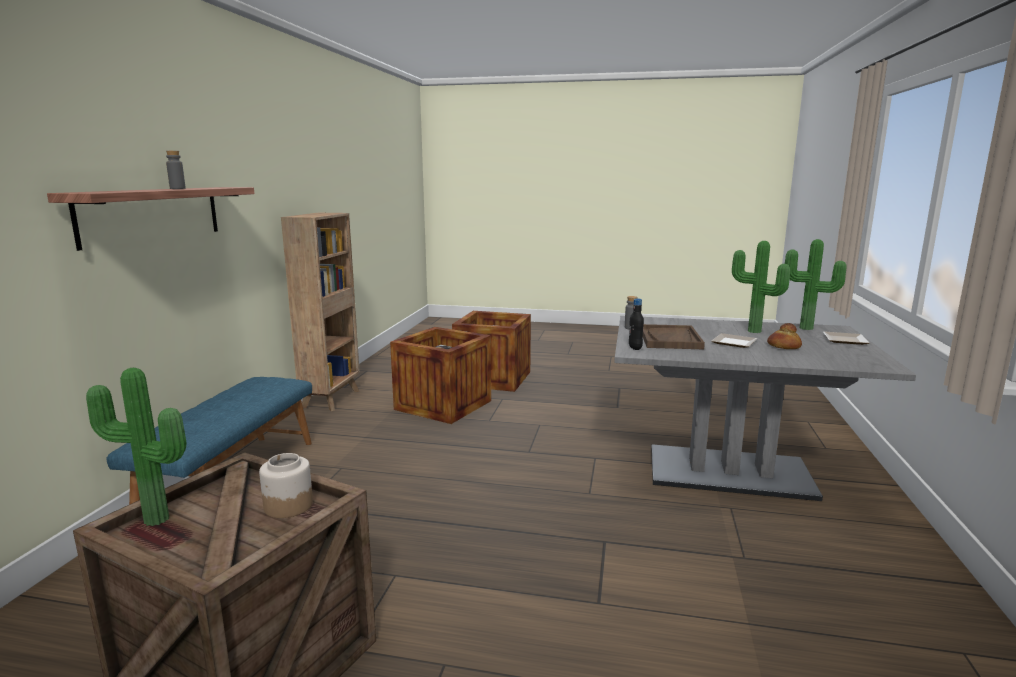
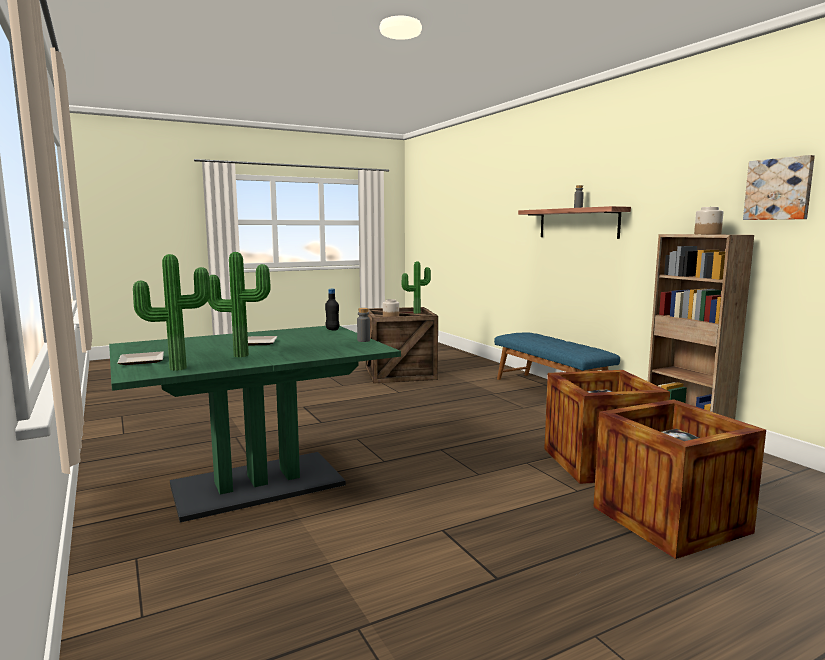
camera: 140 degrees right, 5 degrees down
(315, 174) = (779, 189): none -> picture
(320, 214) = (707, 234): none -> jar
(670, 339) = (315, 338): brown tray -> none
(729, 472) = (257, 485): grey dining table -> green dining table
(783, 346) = (211, 346): bread -> none

